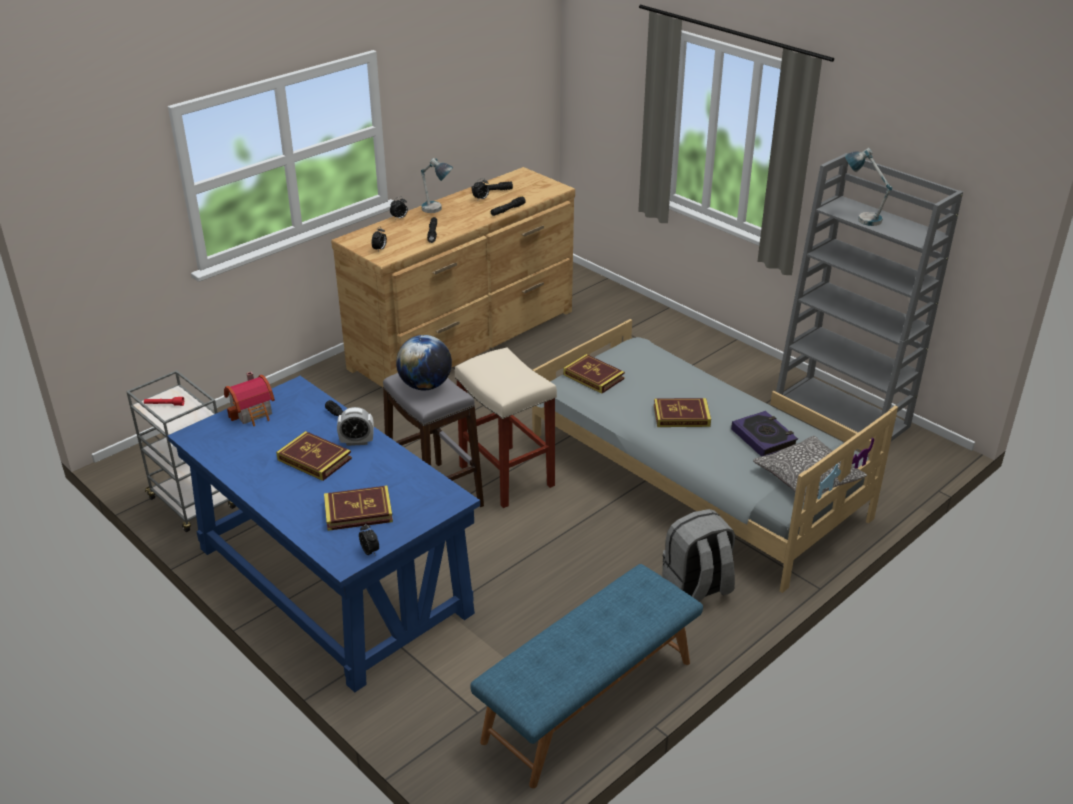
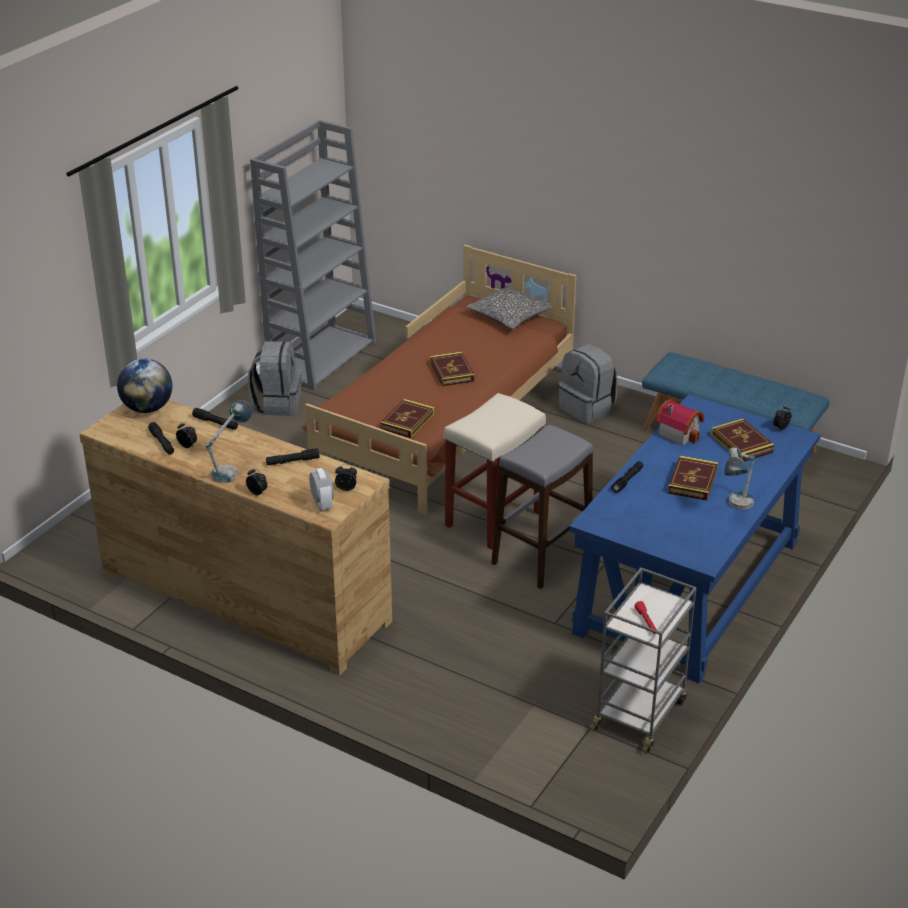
camera: 105 degrees left, 0 degrees up
(253, 412) = (647, 535): toy house -> toy house (679, 433)
(357, 442) = (654, 465): alarm clock -> alarm clock (322, 503)
(425, 385) = (546, 450): globe -> globe (147, 408)
(692, 476) = (447, 422): grey bed -> brown bed
(751, 379) = (277, 404): none -> grey backpack
(763, 438) = (465, 334): book -> none
(860, 217) = (302, 188): table lamp -> table lamp (736, 508)

